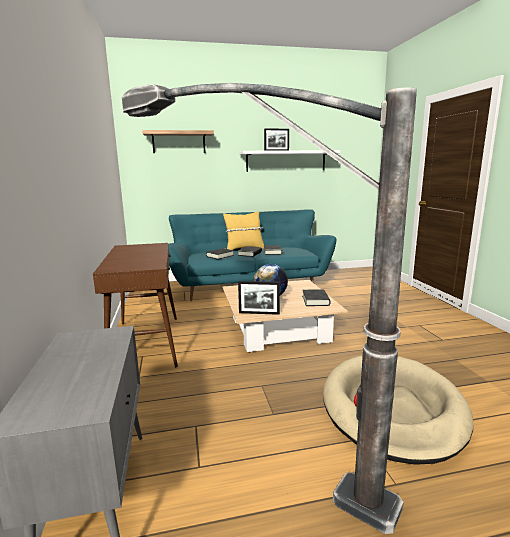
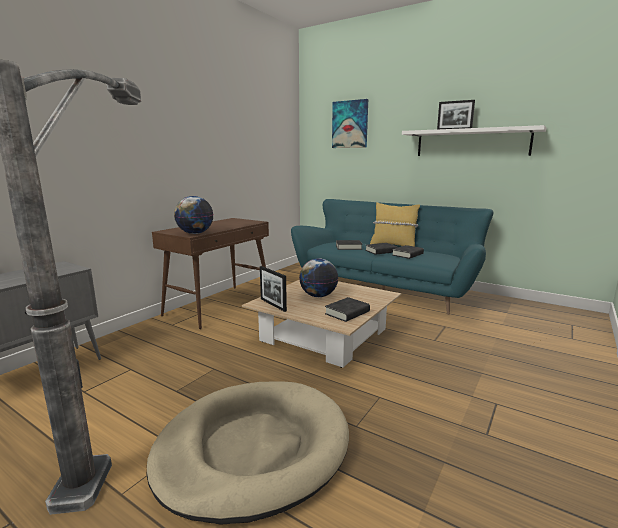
camera: 45 degrees right, 0 degrees up
(152, 264) = (195, 233): none -> globe
(179, 142) = (350, 124): shelf -> picture

